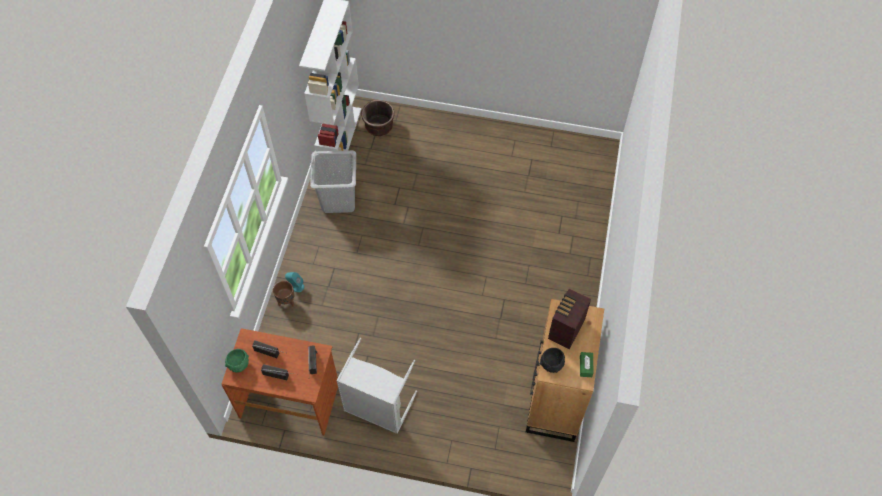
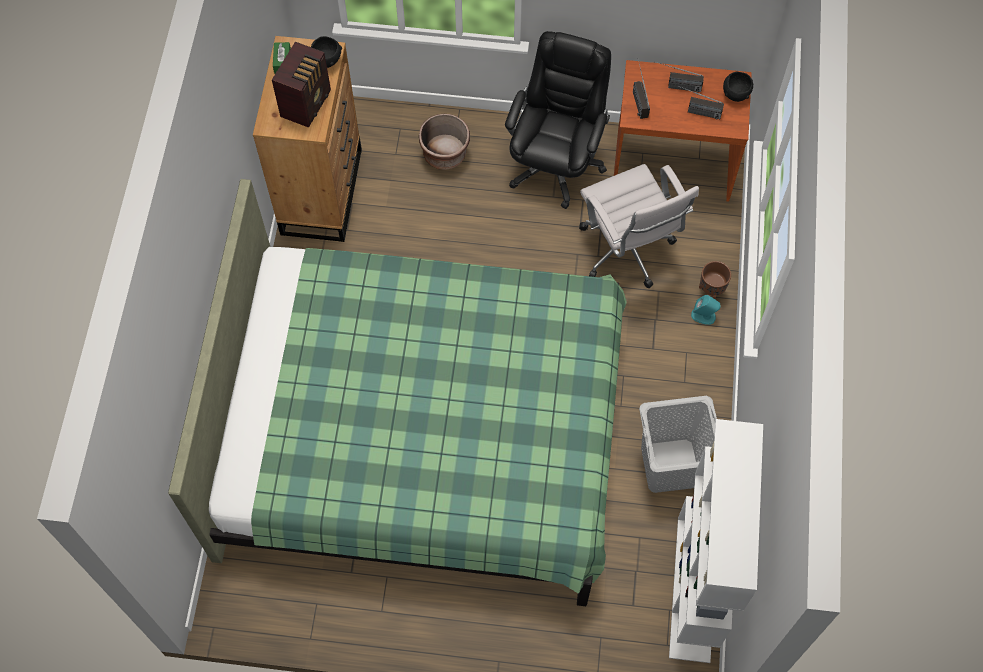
camera: 175 degrees right, 5 degrees up
(239, 364) = (735, 94): green bowl -> black bowl
(337, 334) = (627, 252): none -> white office chair
(377, 408) = (556, 163): grey laundry basket -> black office chair
(379, 126) = (629, 620): brown planter -> brown planter (445, 154)
(487, 226) = (422, 436): none -> green bed

